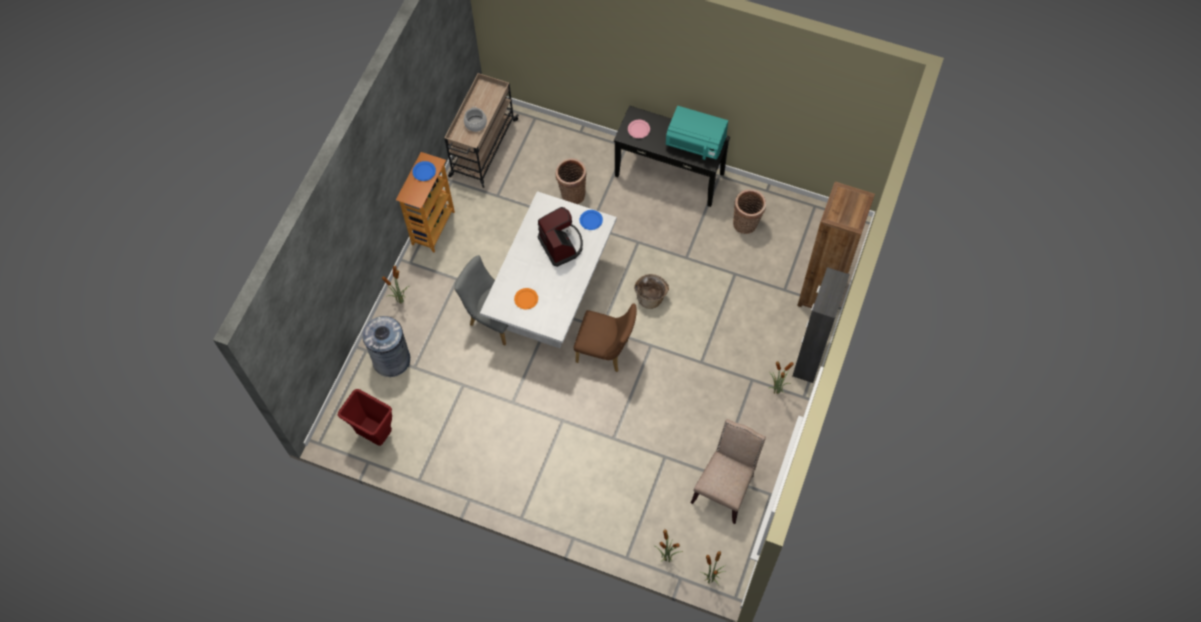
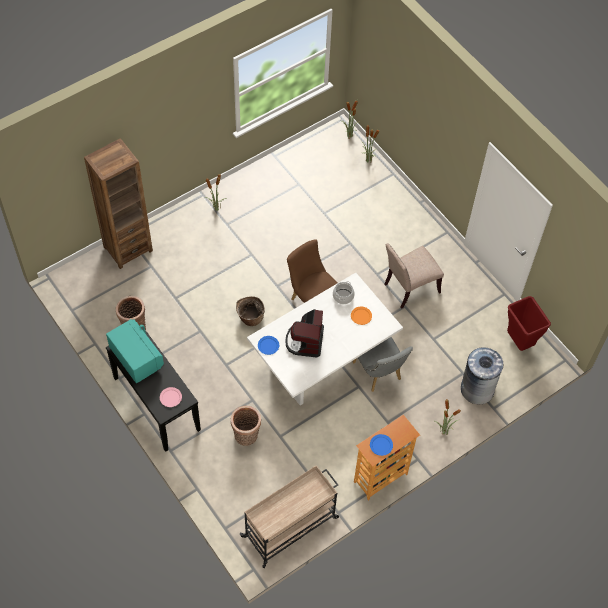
camera: 150 degrees left, 5 degrees down
(475, 123) = (299, 496): cooking pot -> cooking pot (343, 296)
(725, 487) = (299, 175): beige chair -> beige chair (409, 288)
(809, 359) = (177, 214): black cabinet -> none

